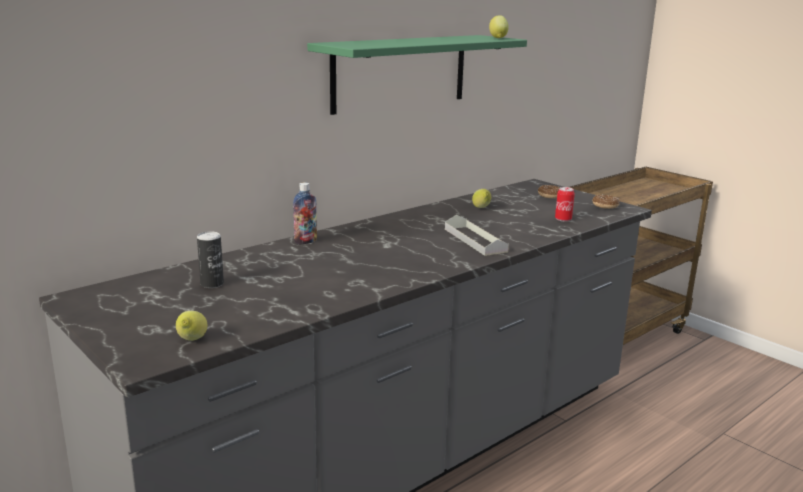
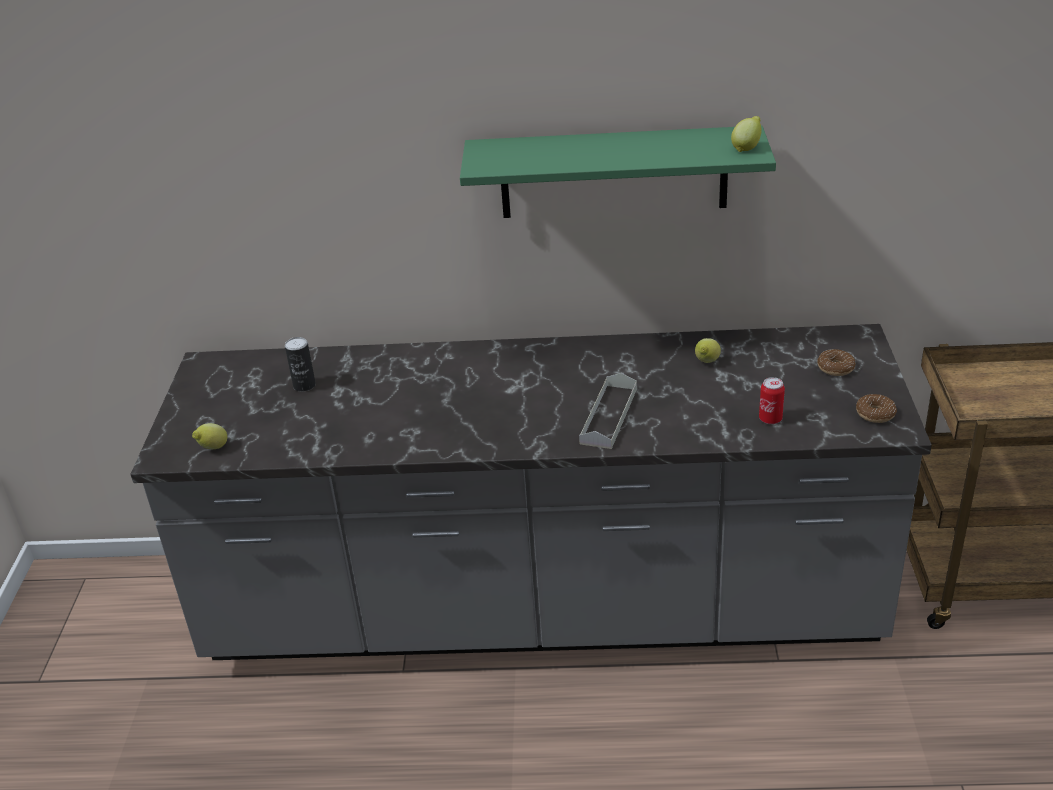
camera: 45 degrees right, 15 degrees up
(305, 241) = (449, 354): bottle -> none

